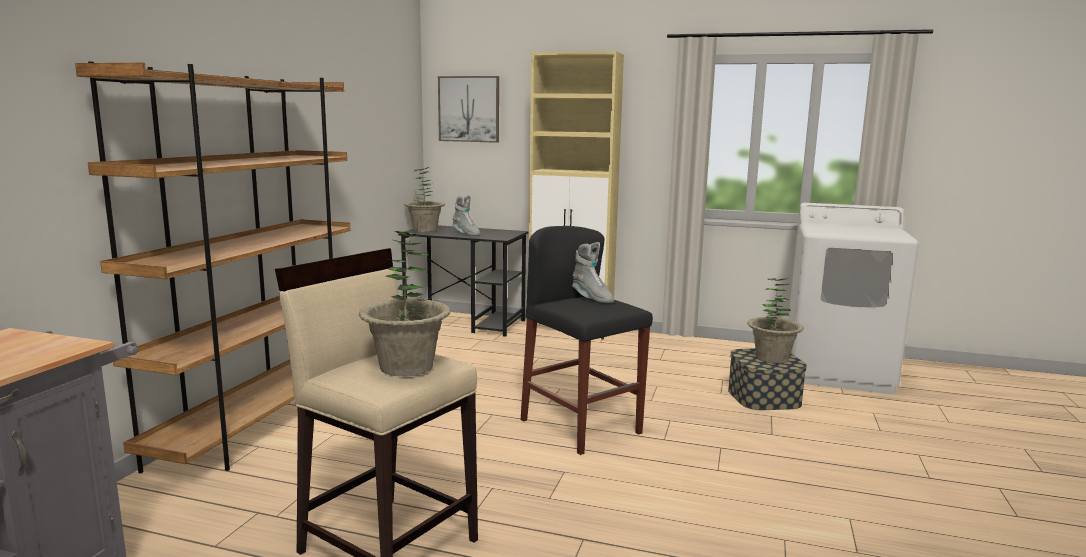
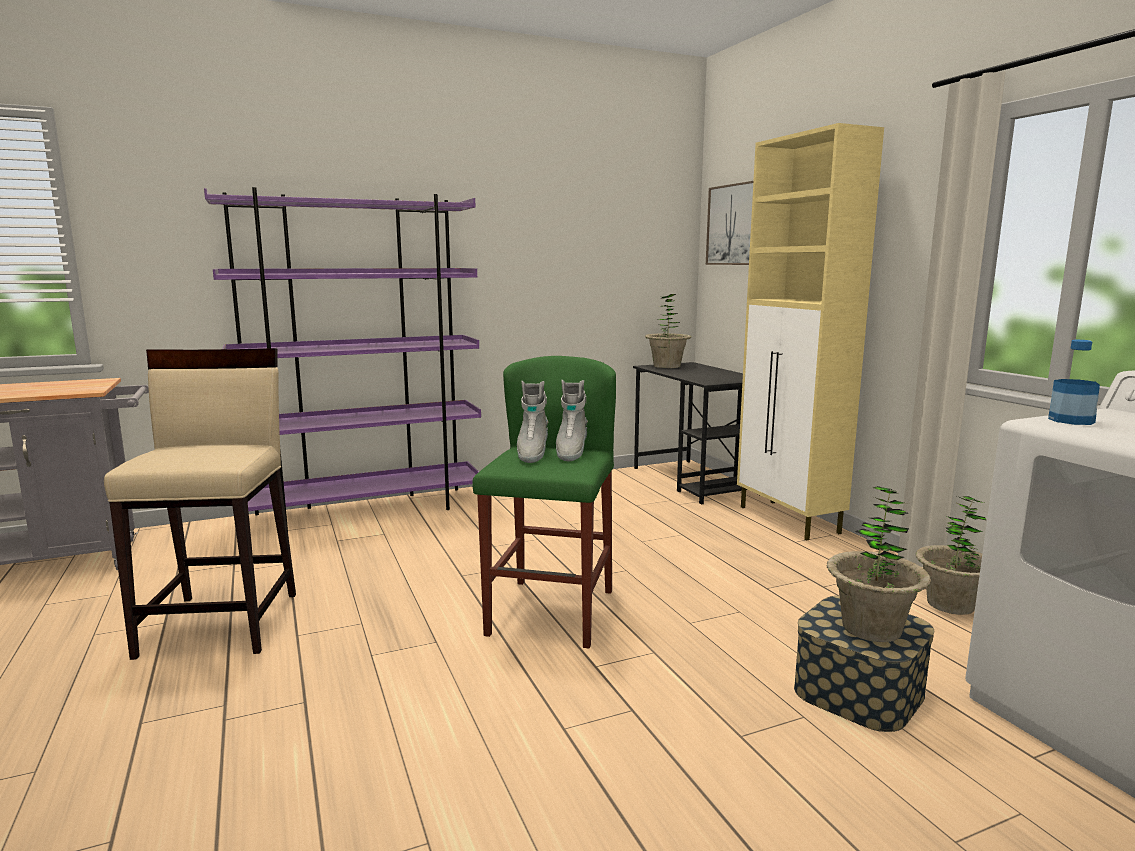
camera: 50 degrees right, 0 degrees up
(260, 424) = (366, 510): brown bookcase -> purple bookcase
(407, 367) = (195, 455): potted plant -> potted plant (950, 604)
(466, 234) = (690, 374): grey boot -> grey boot (532, 454)
(580, 426) = (551, 612): black stool -> green stool
(821, 229) = (1071, 420): none -> bottle

